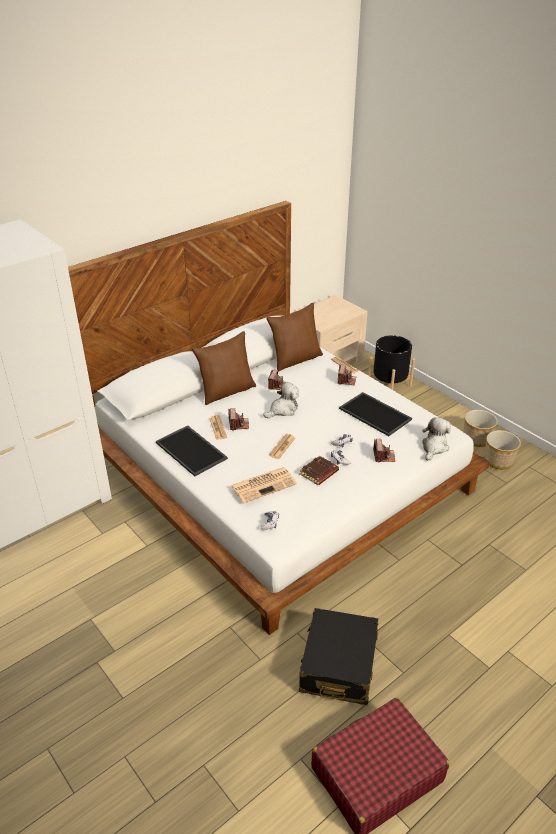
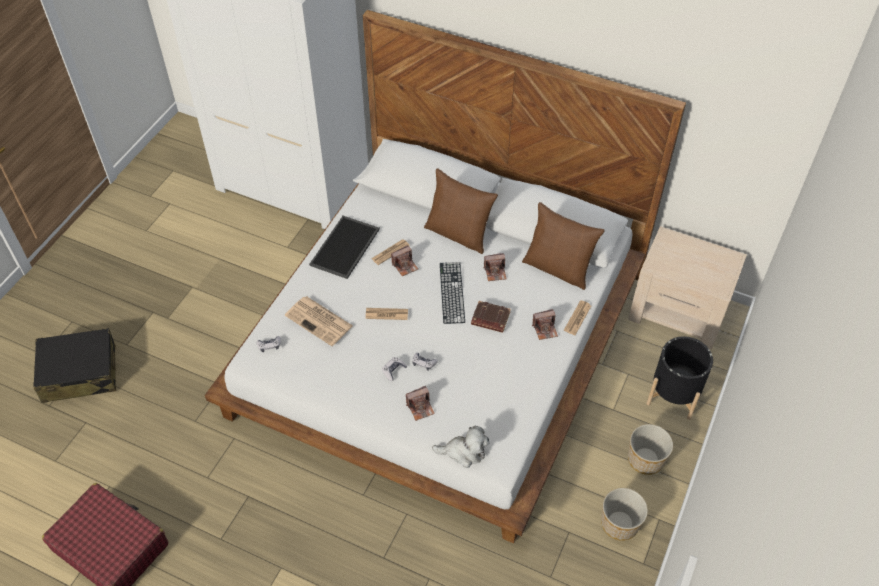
camera: 65 degrees right, 15 degrees up
(283, 410) = (452, 292): plush toy -> keyboard
(319, 473) = (362, 360): brown book -> brown book (490, 319)
(338, 665) = (210, 483): black suitcase -> black suitcase (79, 373)
(376, 414) = (494, 378): tray -> none
(498, 461) = (589, 559): planter -> planter (646, 460)

